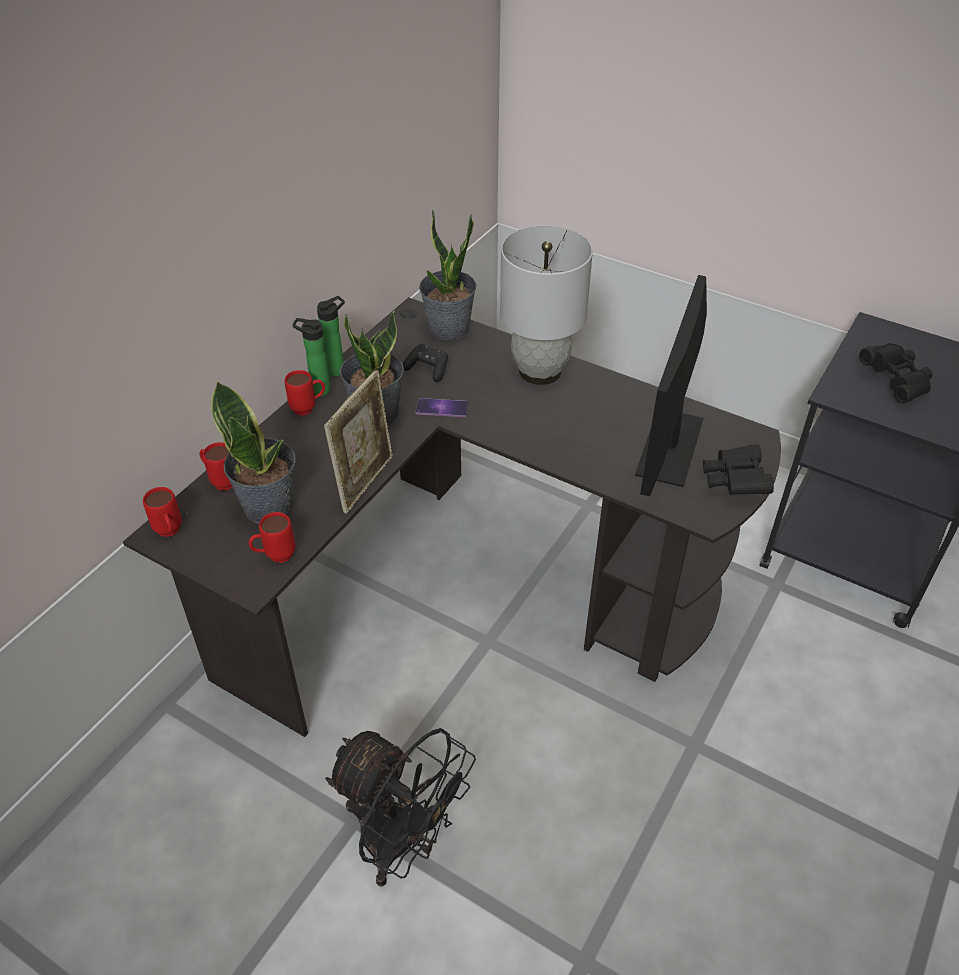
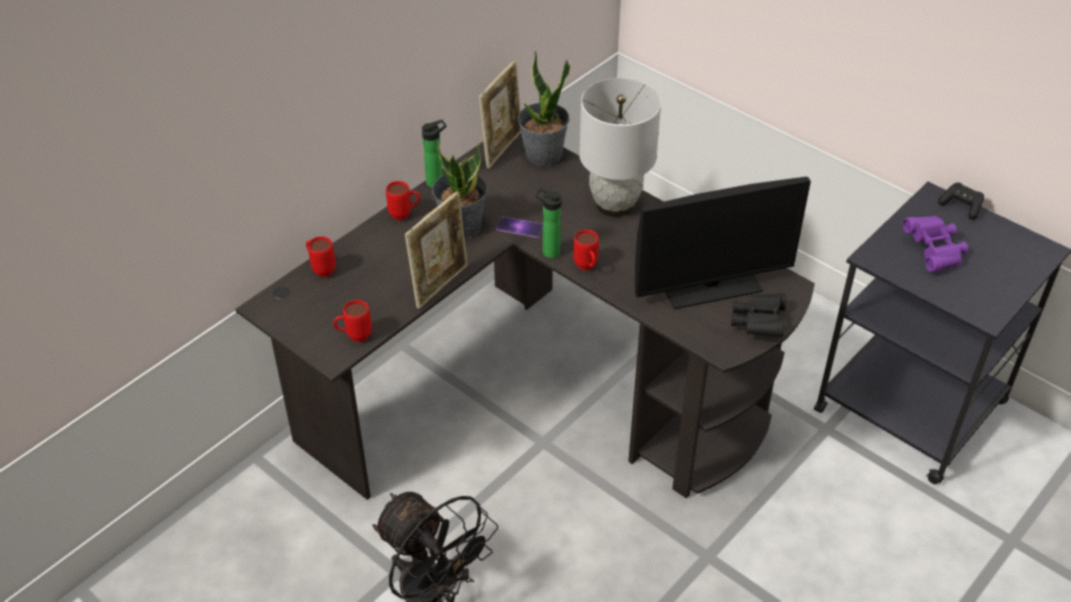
camera: 10 degrees right, 0 degrees up
(170, 533) = (273, 307): red mug -> red mug (587, 268)
(269, 506) = (357, 294): potted plant -> none
(317, 390) = (416, 199): bottle -> bottle (548, 251)
(402, 326) = (502, 148): none -> picture frame
(427, 369) = (515, 191): black game controller -> black game controller (961, 206)
(670, 446) = (711, 286): monitor -> monitor turned 135 degrees counterclockwise
(895, 382) = (934, 252): black binoculars -> purple binoculars

